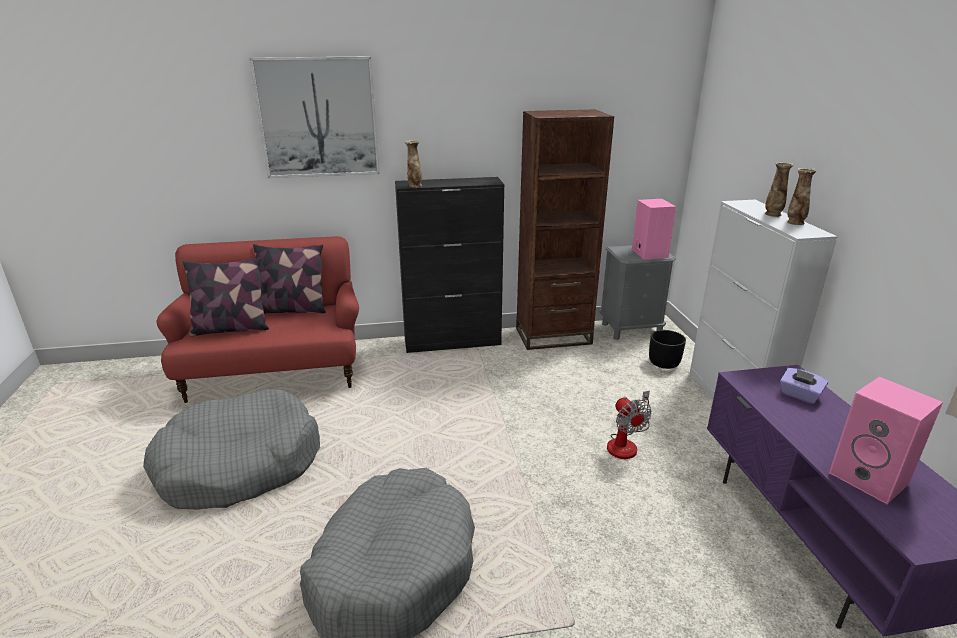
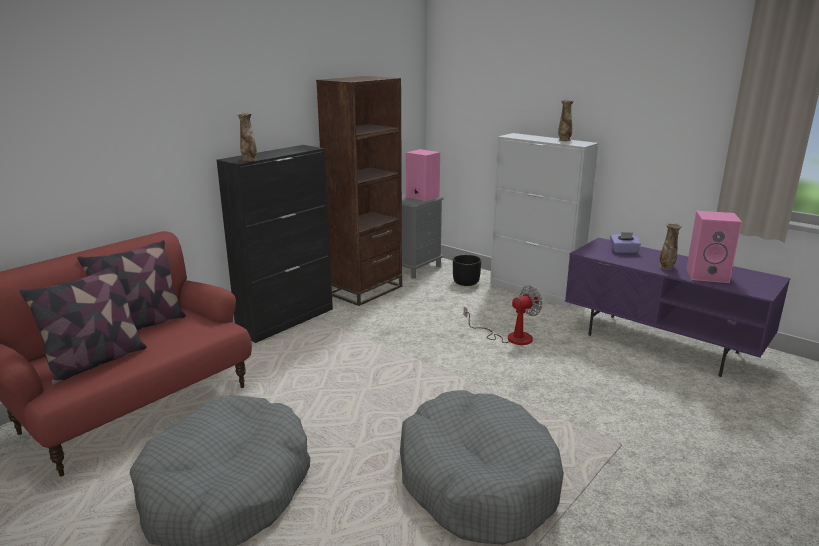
camera: 40 degrees left, 5 degrees down
(318, 118) = (131, 97): picture -> none
(626, 443) = (510, 337): fan -> fan turned 60 degrees counterclockwise
(773, 214) = (543, 138): vase -> vase (666, 267)

